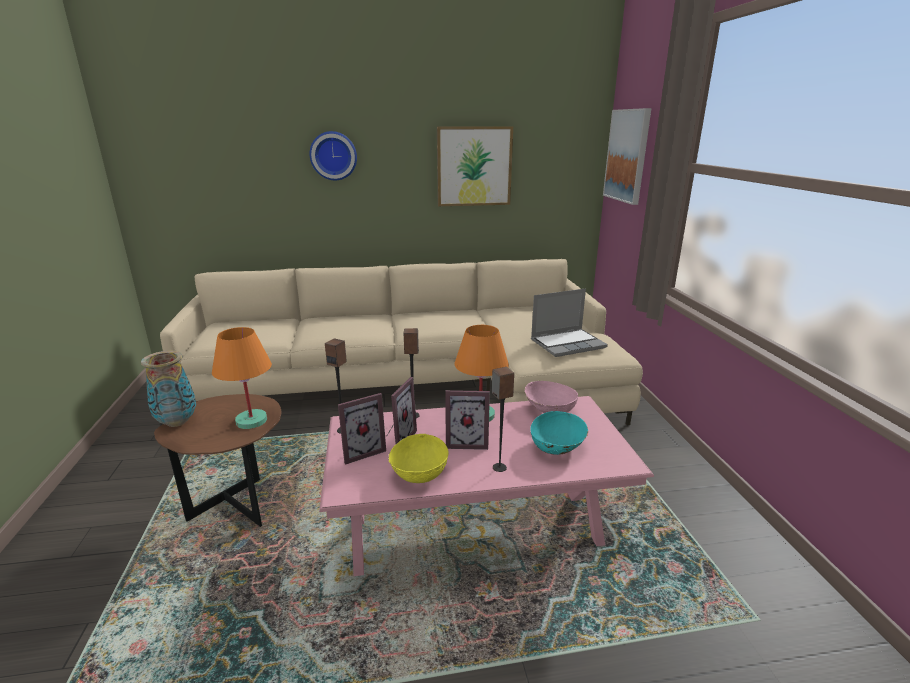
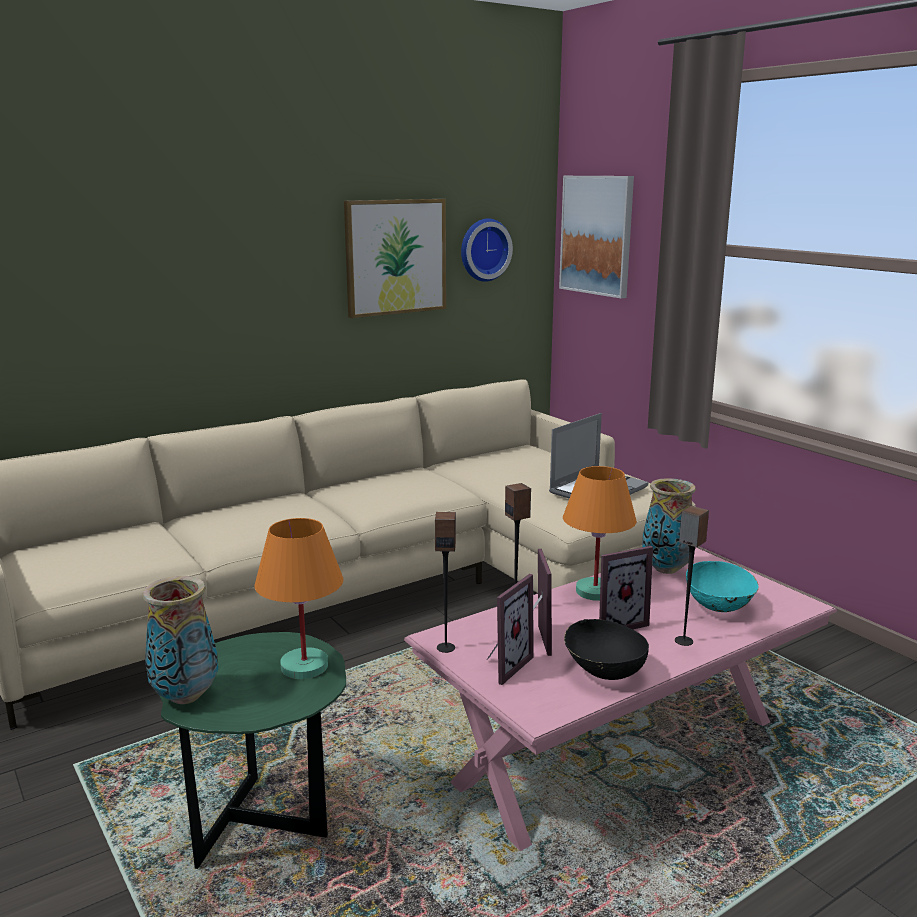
camera: 25 degrees left, 5 degrees down
(239, 509) = (266, 826): brown side table -> green side table
(333, 156) = (193, 249): wall clock -> wall clock (483, 249)
(419, 473) = (603, 670): yellow bowl -> black bowl
(548, 410) = (665, 569): pink bowl -> vase

